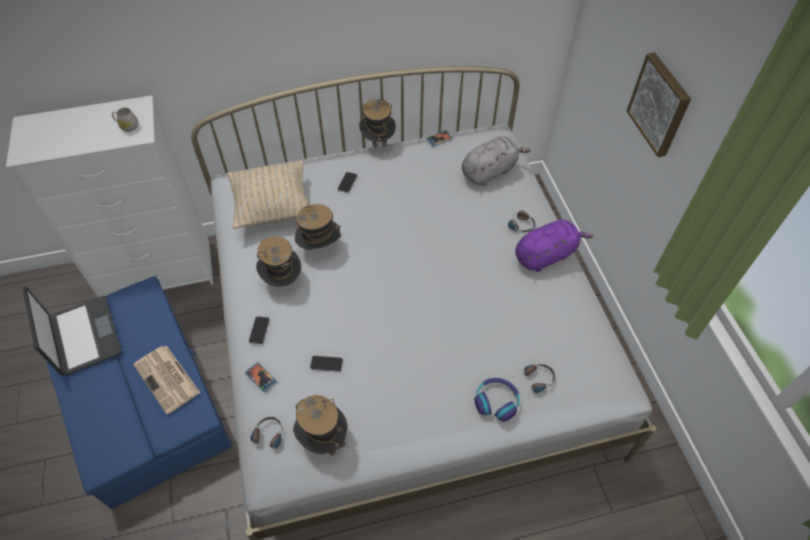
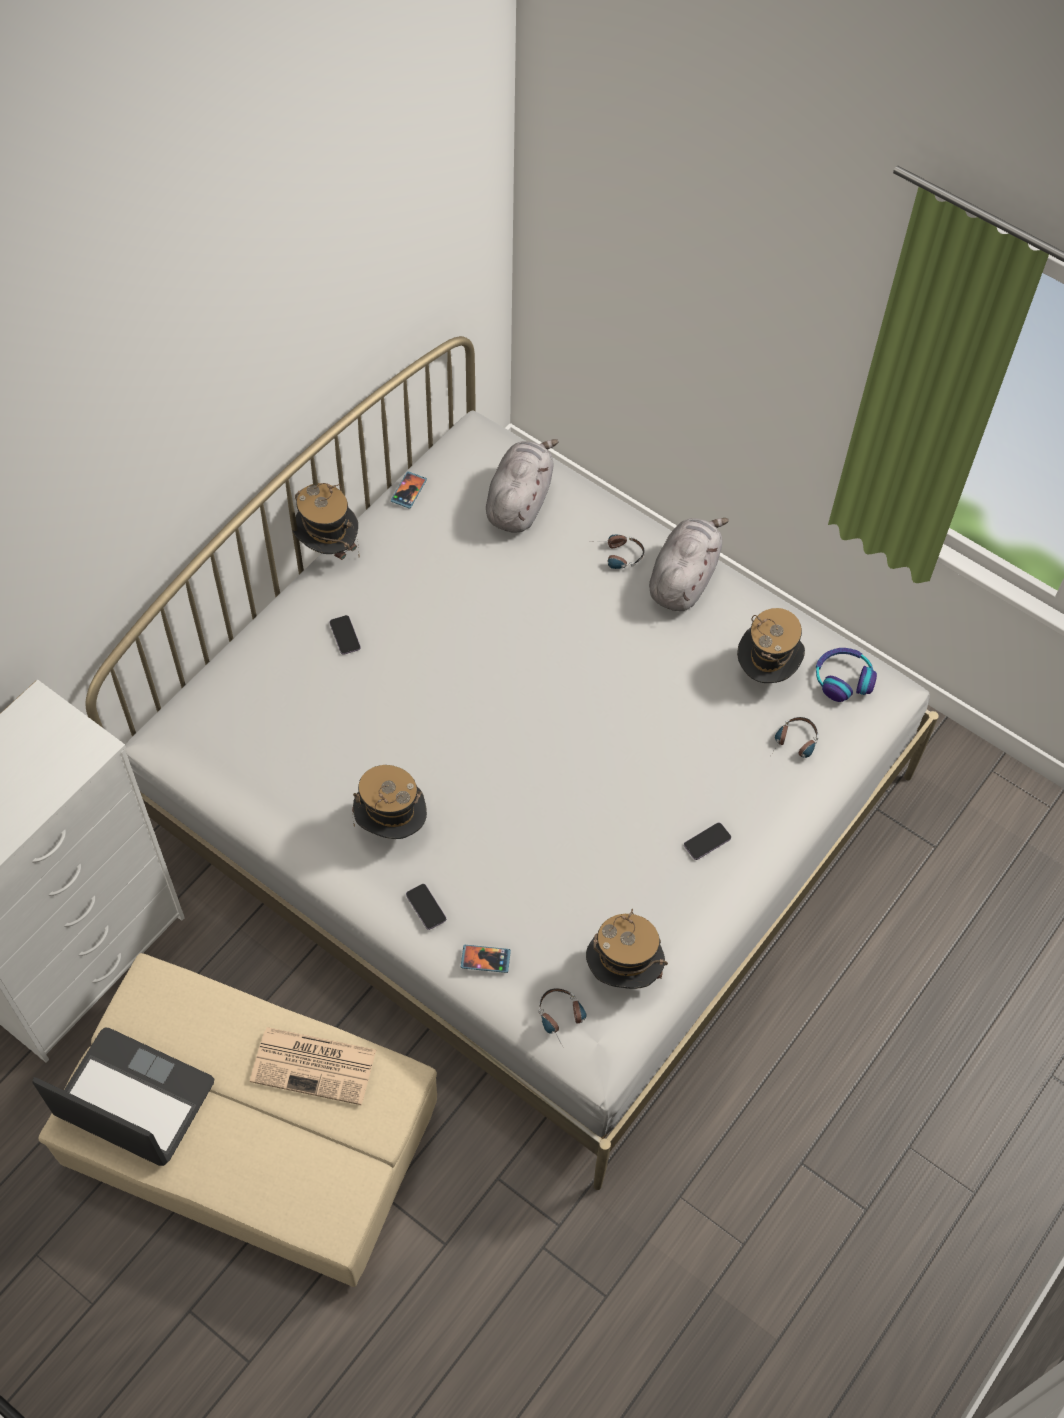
camera: 40 degrees left, 5 degrees up
(127, 126) = (60, 746): white mug -> none
(146, 399) = (252, 1134): blue ottoman -> beige ottoman
(273, 208) = (276, 737): beige pillow -> none
(319, 248) = (397, 751): hat -> hat (766, 672)
(326, 364) = (548, 888): phone -> phone (707, 842)
(496, 401) = (773, 796): headphones -> headphones (843, 678)
(546, 255) = (684, 578): purple plush toy -> grey plush toy
(660, 104) = (738, 315): picture -> none

